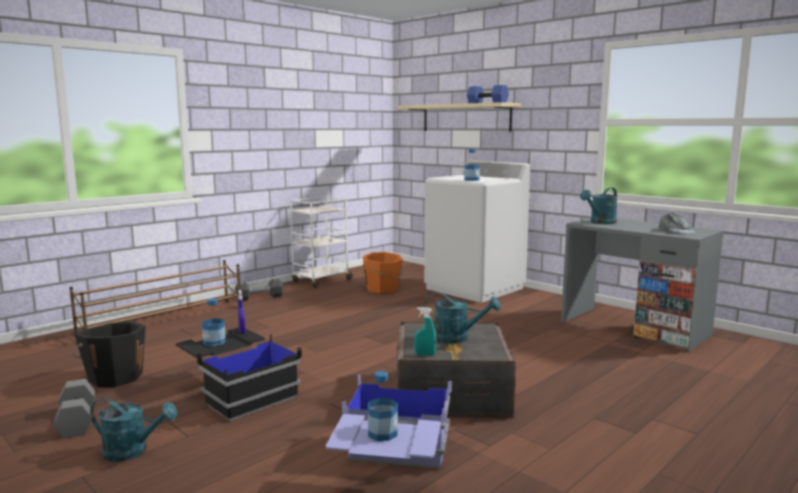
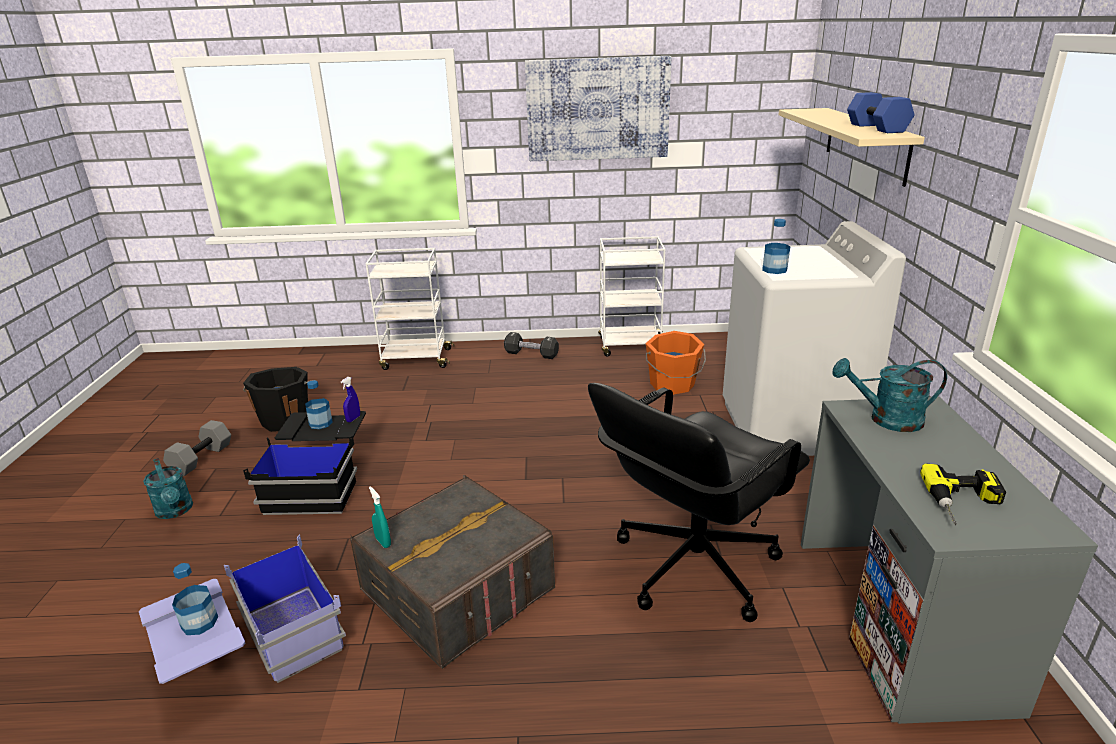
camera: 45 degrees right, 15 degrees up
(165, 320) = (415, 359): brown shoe rack -> white cart
(282, 104) = (597, 109): none -> picture
(457, 338) = (460, 533): turquoise watering can -> none
(537, 341) = (692, 565): none -> black office chair
(676, 231) = (965, 504): grey cap -> power drill

